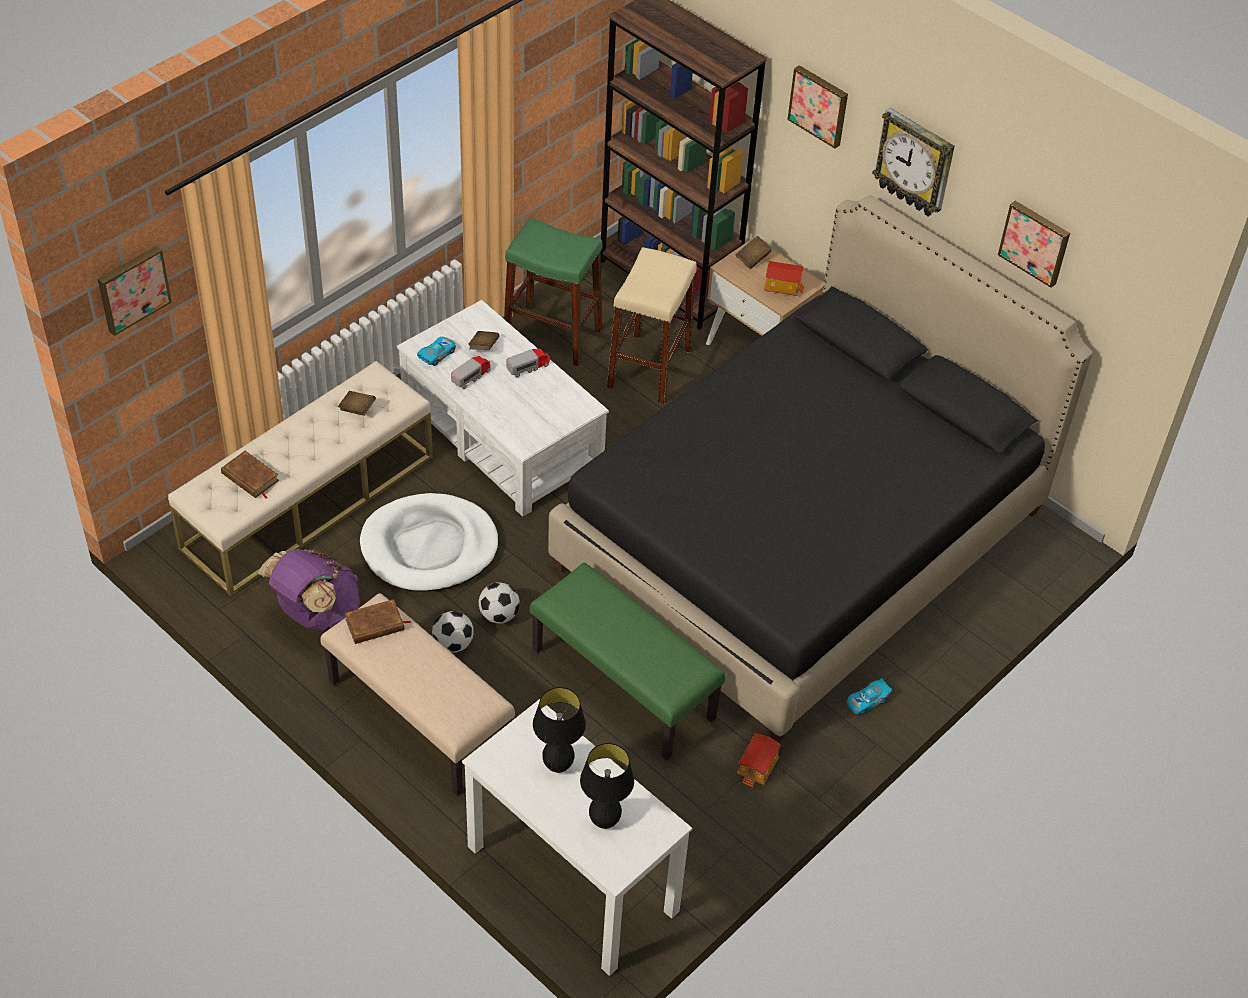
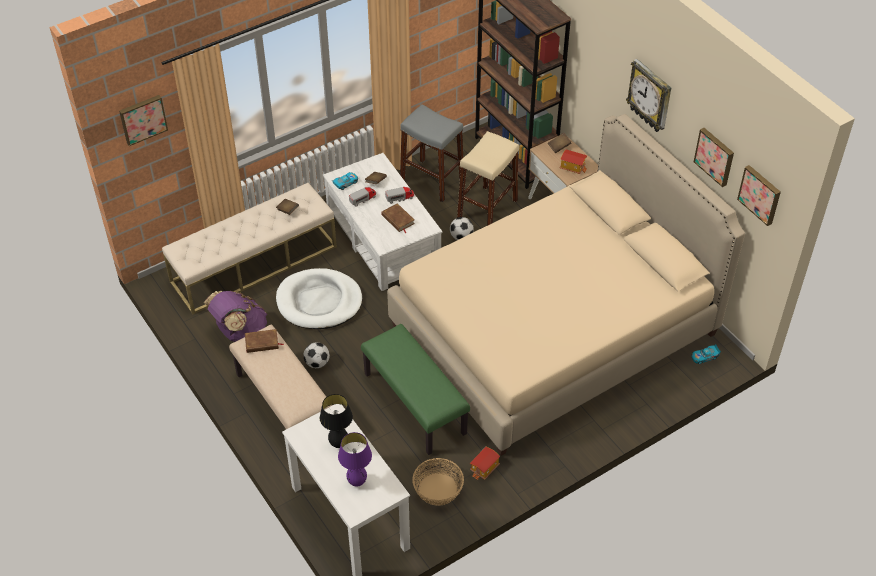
camera: 15 degrees right, 0 degrees up
(250, 477) = (212, 243): brown book -> brown book (398, 219)
(499, 615) = (350, 349): football -> football (461, 237)
(552, 335) = (432, 180): green stool -> grey stool
(604, 822) = (357, 482): black table lamp -> purple table lamp
(696, 812) = (438, 489): none -> basket
(800, 539) = (553, 329): black bed -> beige bed
(819, 105) = (599, 52): picture -> picture (760, 194)
(867, 701) = (567, 438): toy car -> toy car (704, 357)

